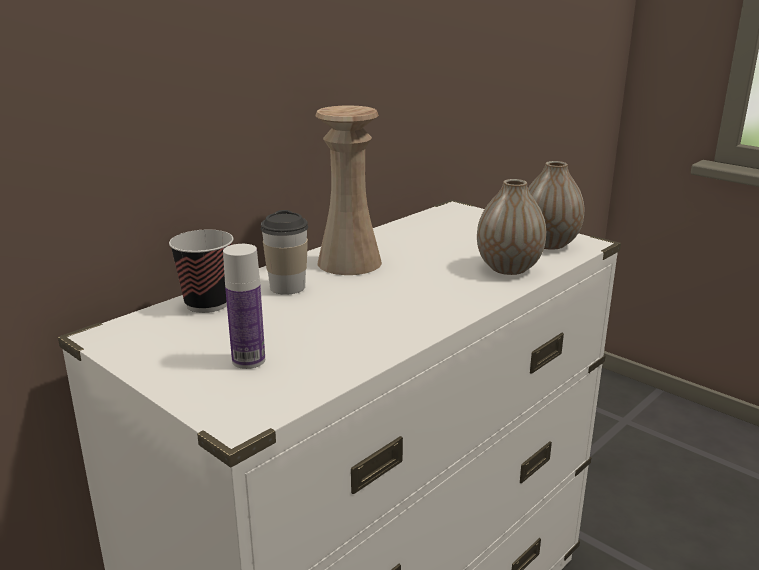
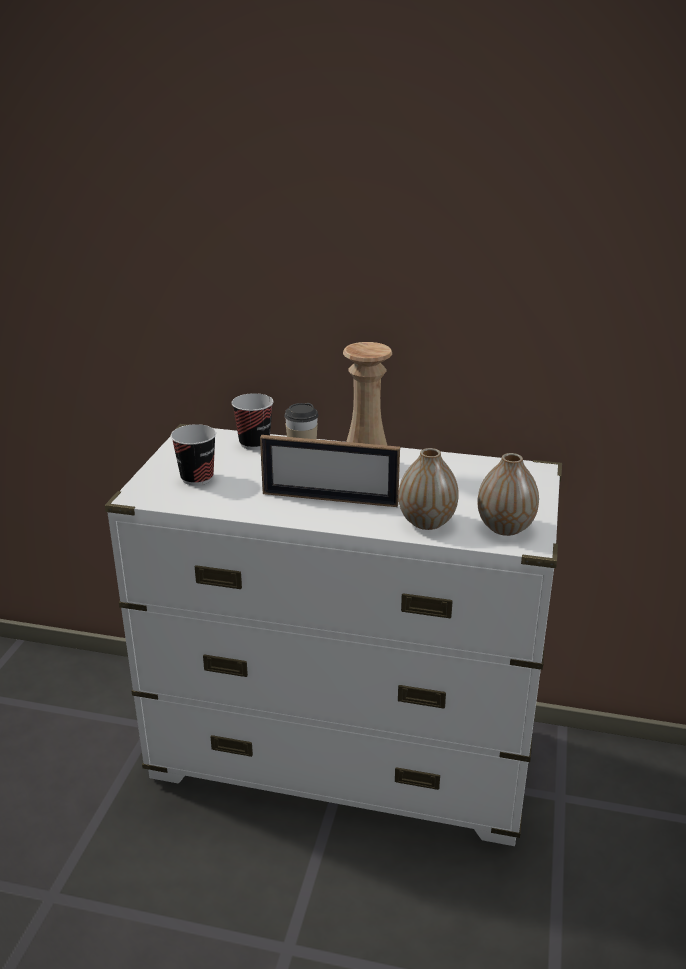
camera: 60 degrees right, 5 degrees up
(248, 360) = (197, 478): bottle -> cup
(409, 297) = (329, 499): none -> picture frame

